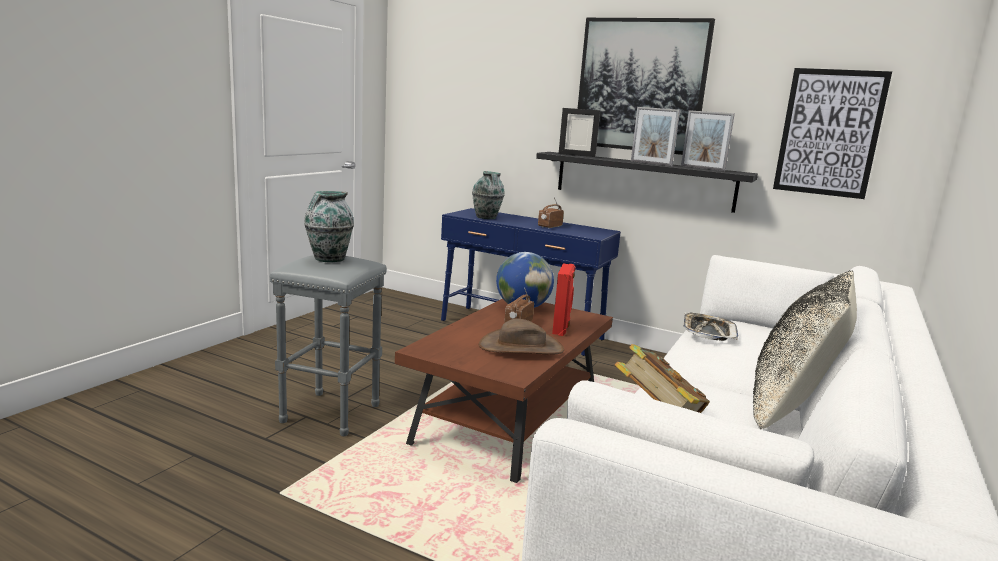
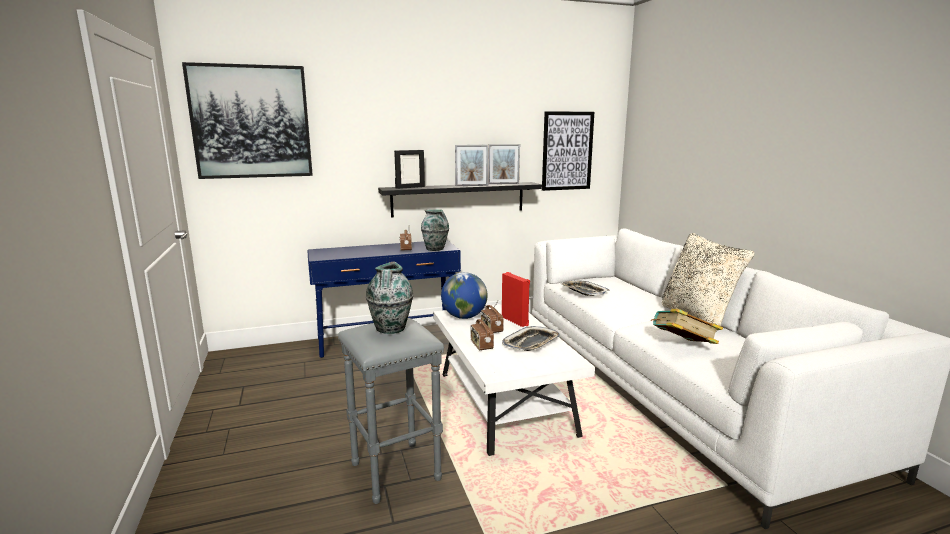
camera: 45 degrees left, 0 degrees up
(472, 330) = (481, 345): none -> radio
(486, 218) = (348, 254): vase -> vase (435, 249)
(509, 421) = (503, 404): brown coffee table -> white coffee table
(521, 347) = (531, 343): brown hat -> tray
(640, 85) = (447, 128): picture -> picture (251, 122)

